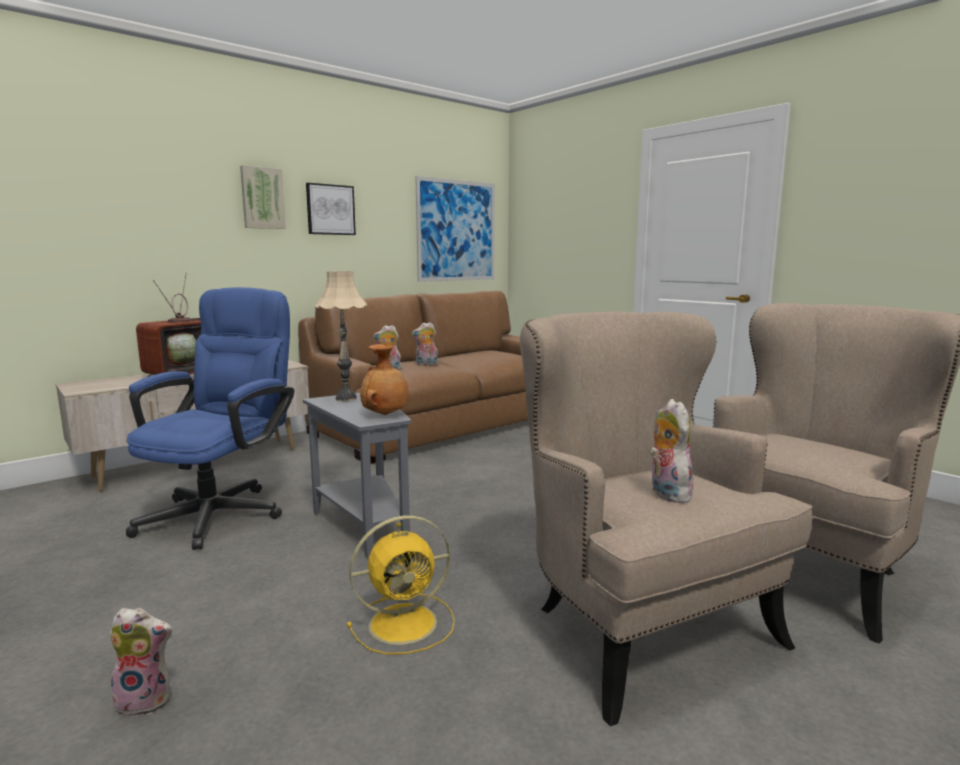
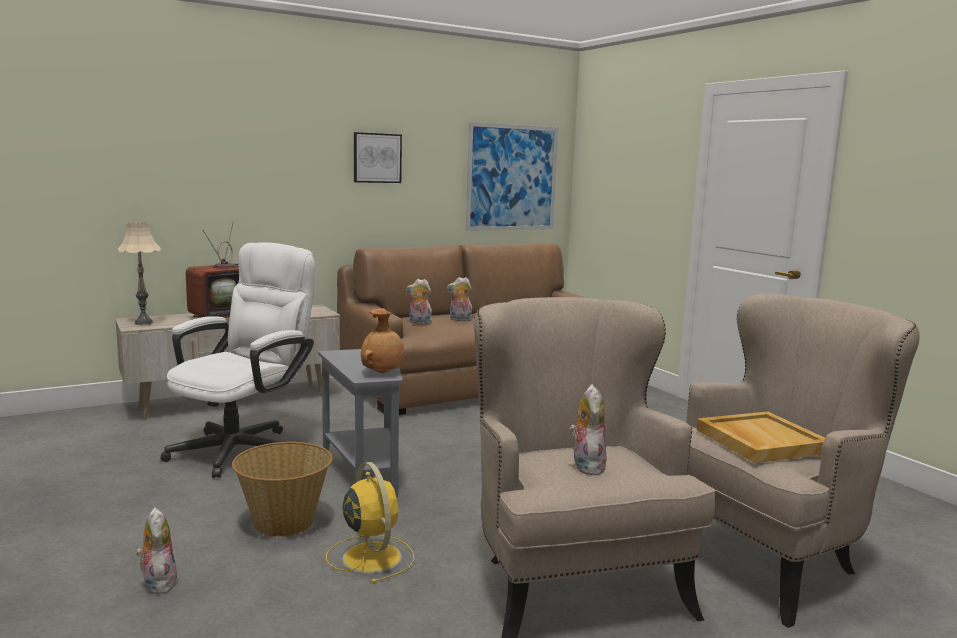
camera: 10 degrees right, 0 degrees up
(147, 699) = (157, 583): plush toy -> plush toy turned 120 degrees counterclockwise
(222, 511) = (244, 447): blue office chair -> white office chair
(262, 198) = (310, 148): picture -> none
(291, 595) = (284, 523): none -> basket
(346, 398) = (356, 354): beige table lamp -> beige table lamp (144, 323)
(406, 623) = (371, 556): yellow fan -> yellow fan turned 105 degrees counterclockwise
(807, 449) = (759, 441): none -> beige tray

